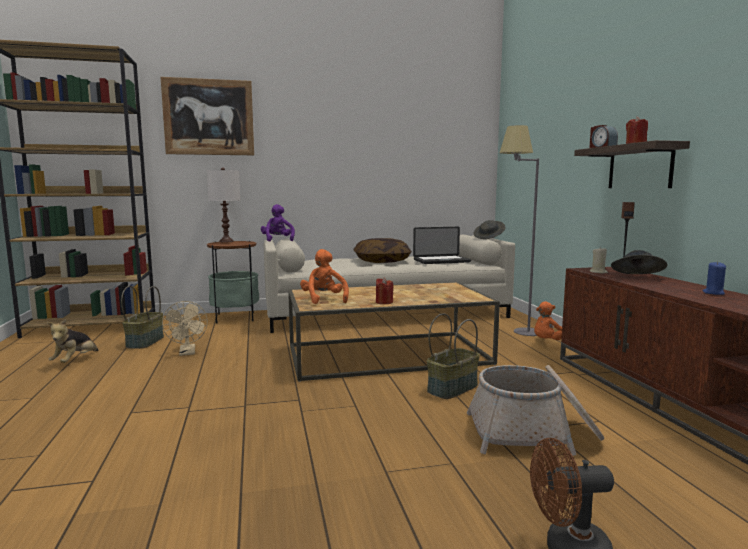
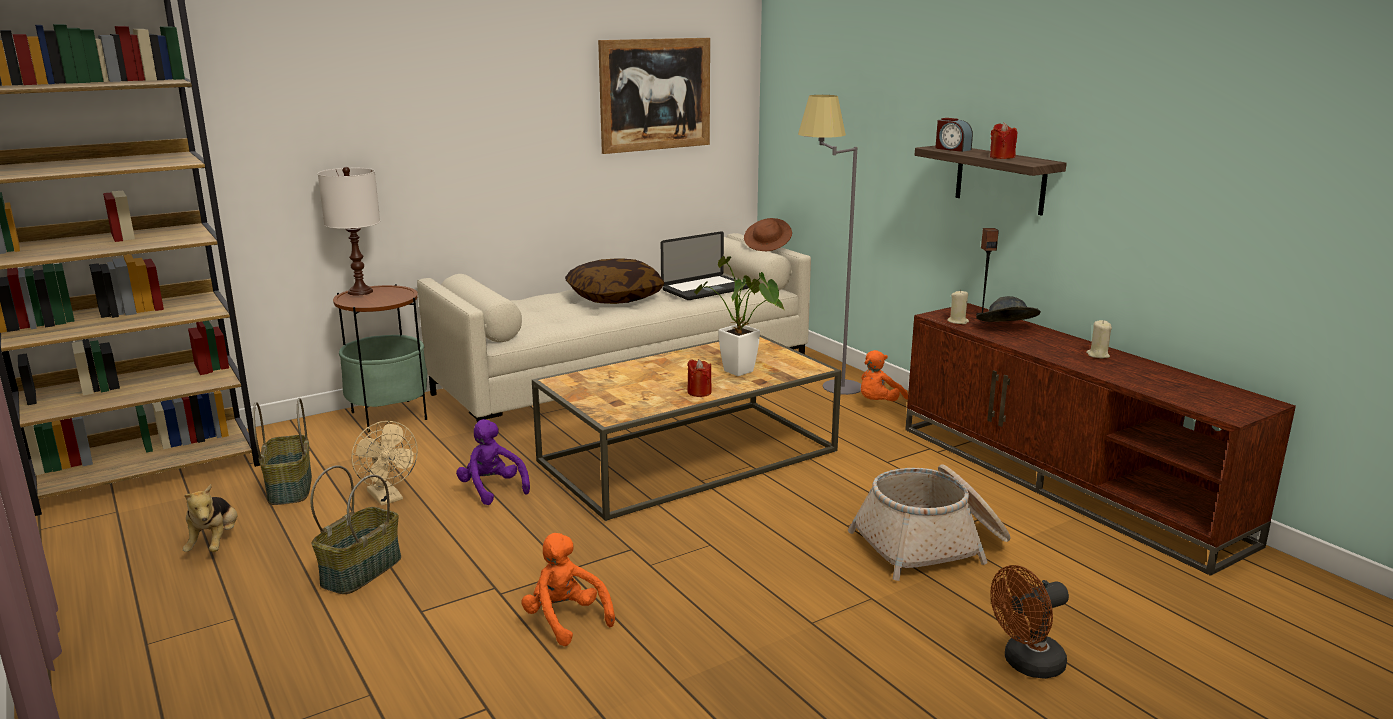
camera: 20 degrees left, 10 degrees up
(209, 117) = (306, 75): picture -> picture (655, 94)
(278, 240) = (446, 281): purple plush toy -> purple plush toy (492, 489)
(324, 299) = (612, 397): orange plush toy -> orange plush toy (565, 620)
(425, 297) = (743, 373): none -> potted plant
(452, 388) = (807, 497): basket -> basket (361, 570)
(489, 238) = (768, 246): grey hat -> brown hat
(713, 293) = (1097, 355): blue candle -> beige candle

